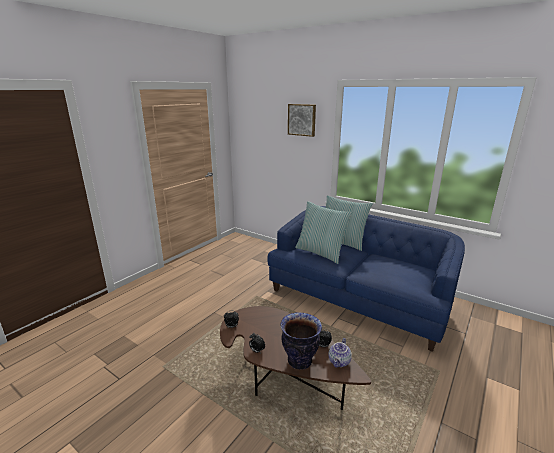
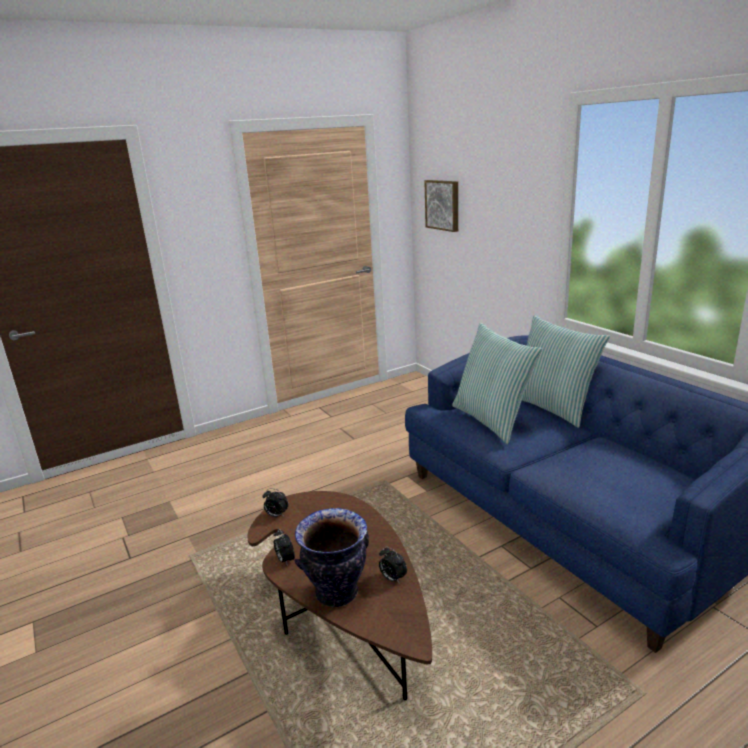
camera: 25 degrees right, 0 degrees up
(302, 119) = (512, 172): picture -> picture (443, 205)
(339, 362) = (401, 612): teapot -> none

